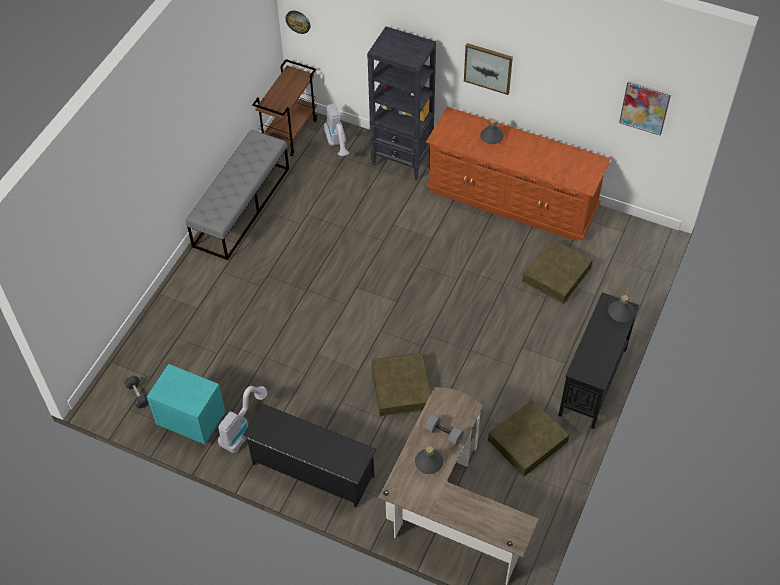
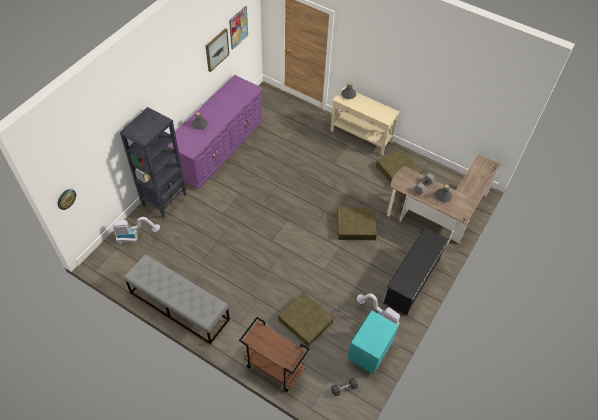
camera: 85 degrees left, 0 degrees up
(289, 132) = (112, 267): brown cart -> brown cart (274, 367)
(488, 68) = (172, 92): picture -> picture (216, 49)
(512, 200) = (219, 148): brown dresser -> purple dresser
(556, 274) = (283, 138): brown storage box -> brown storage box (305, 321)
(592, 381) = (361, 136): black console table -> beige console table

